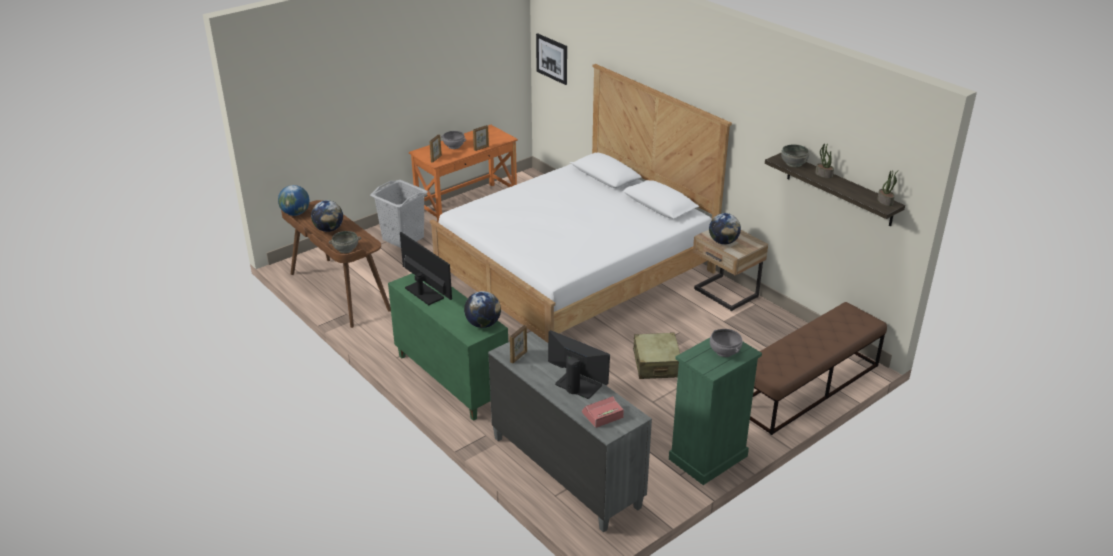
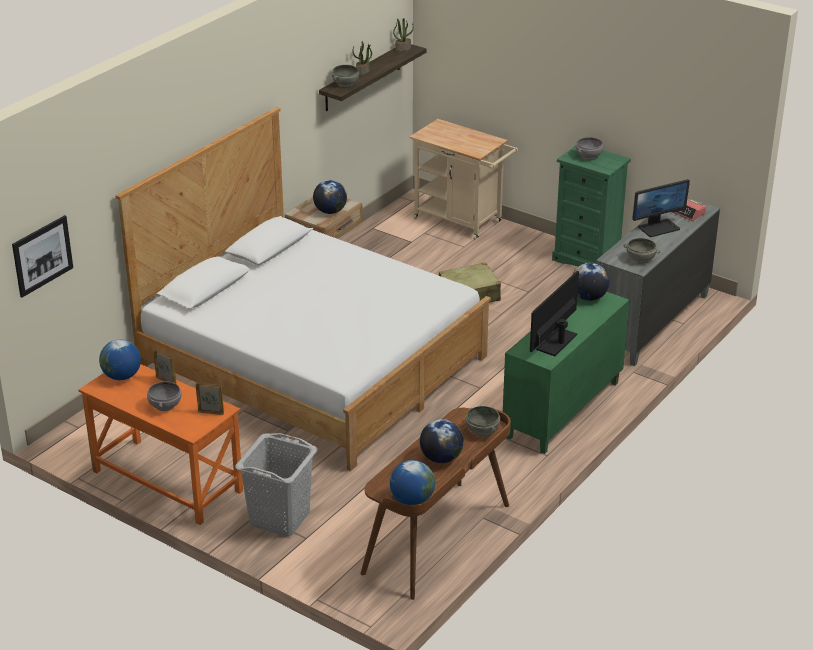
camera: 105 degrees left, 0 degrees up
(496, 136) = (121, 376): none -> globe
(519, 357) = (640, 259): picture frame -> grey bowl
(577, 385) = (658, 227): monitor -> monitor turned 135 degrees counterclockwise
(806, 386) = (462, 222): brown bench -> beige cart

